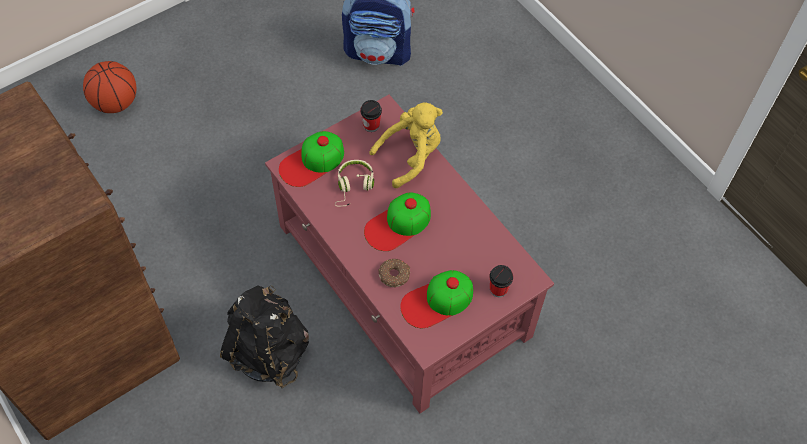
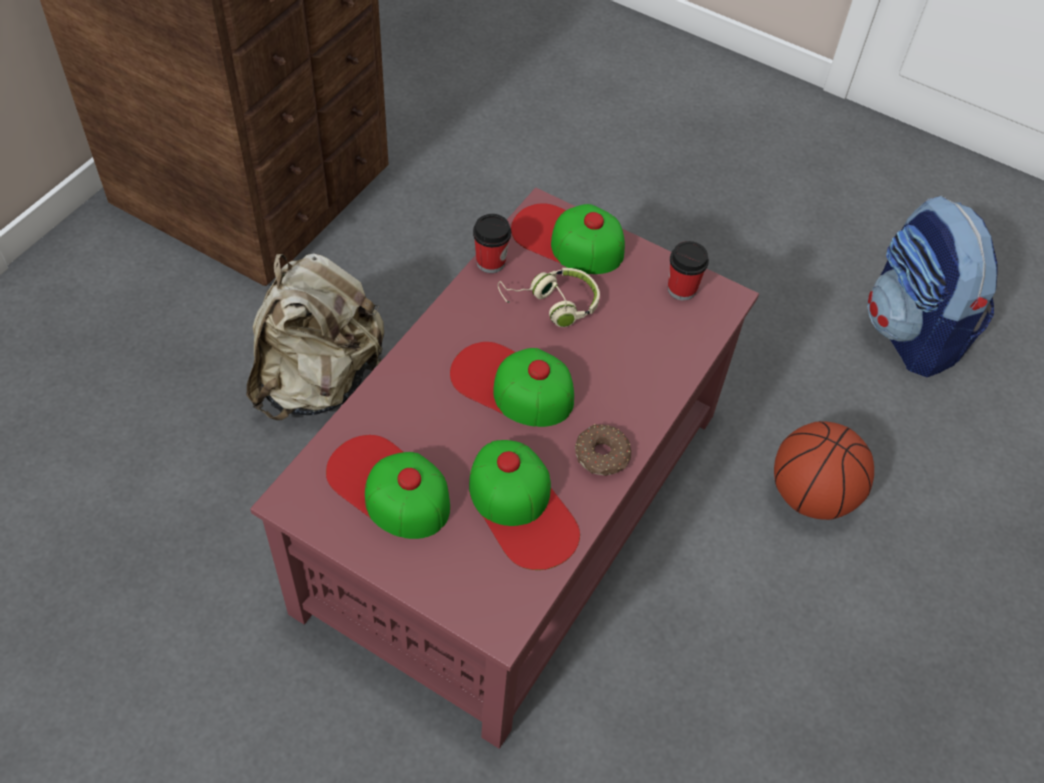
camera: 65 degrees right, 5 degrees down
(116, 103) = (616, 85): basketball -> basketball (811, 495)
(268, 351) = (318, 380): black backpack -> beige backpack
(395, 275) = (412, 411): donut -> donut (602, 456)
(411, 156) = (655, 360): yellow plush toy -> none
(473, 247) = (522, 509): none -> cap
(498, 289) = (454, 574): cup -> cup (491, 262)

